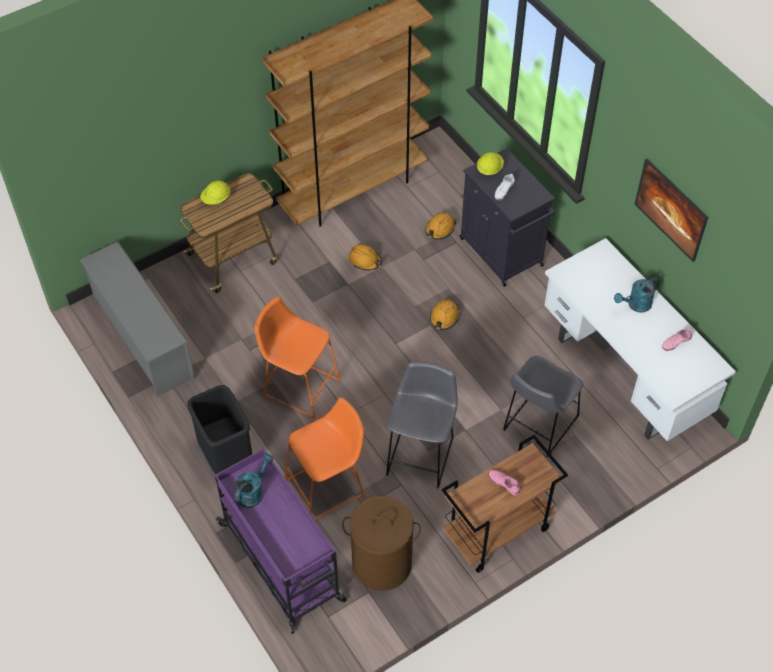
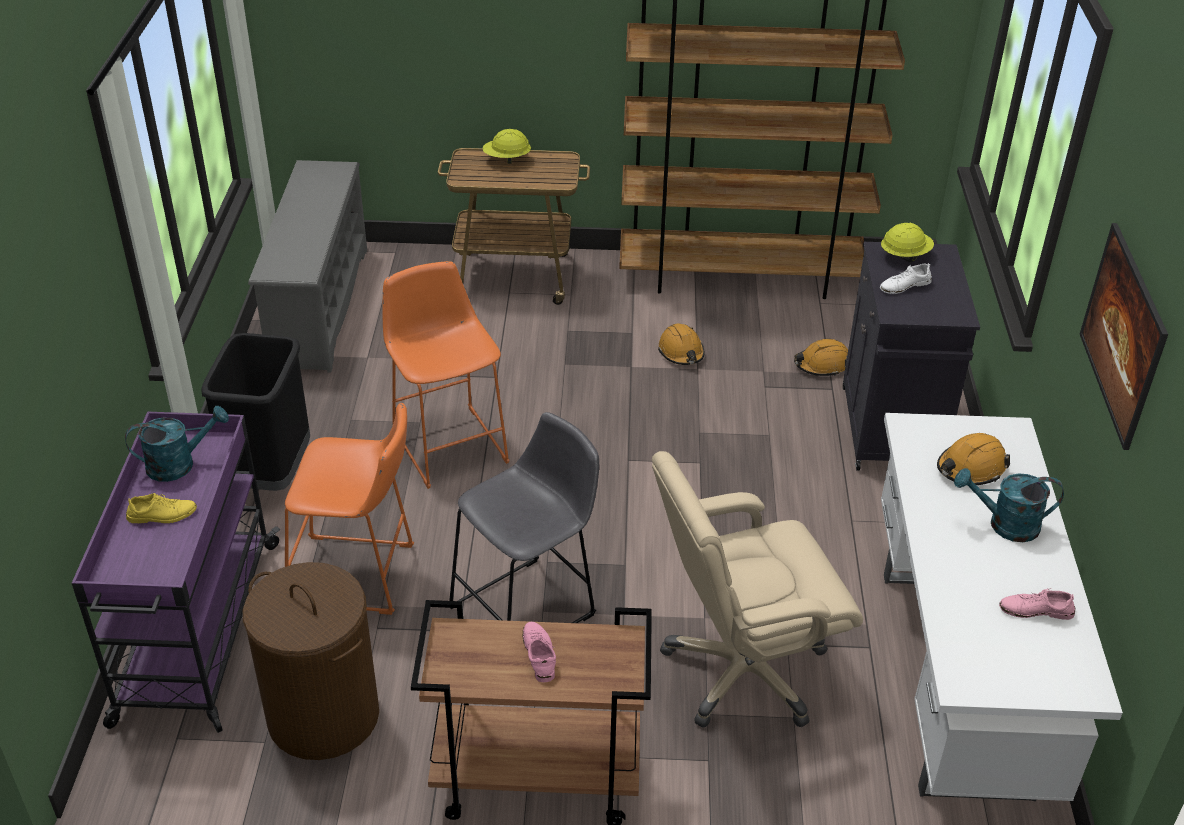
camera: 35 degrees right, 15 degrees down
(275, 522) = (162, 515): none -> yellow shoe
(444, 317) = (729, 464): orange hard hat -> orange hard hat (970, 468)
(538, 426) = (743, 671): grey stool -> beige office chair

